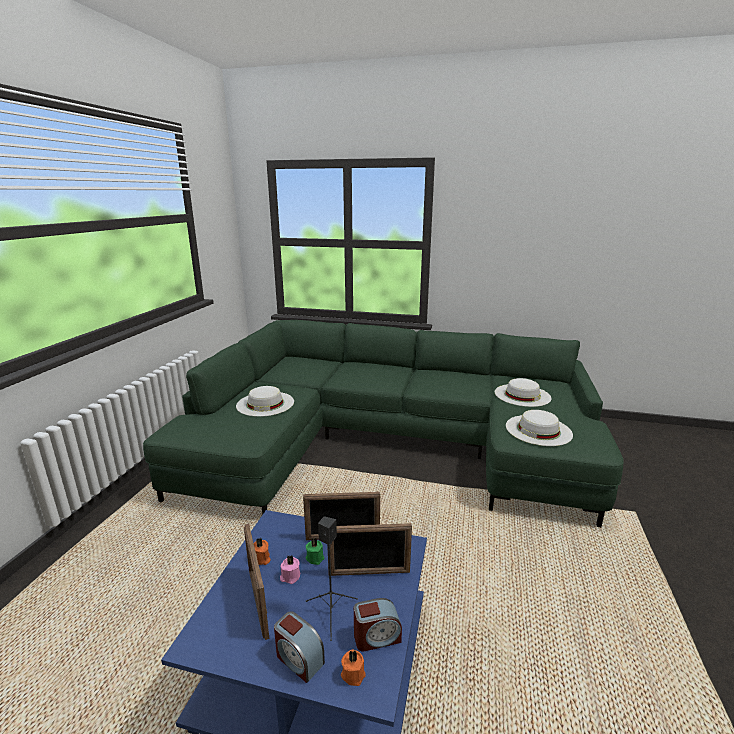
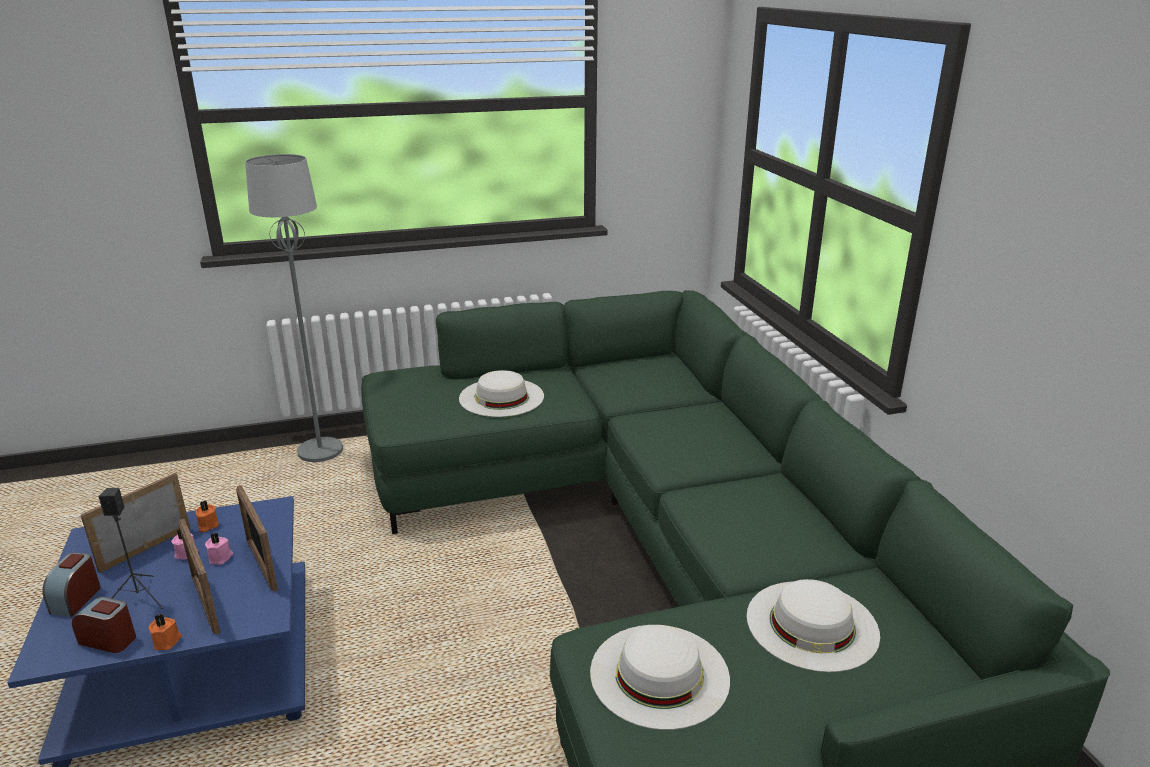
camera: 60 degrees right, 5 degrees up
(111, 531) = (321, 451): none -> grey floor lamp
(315, 557) = (221, 557): green candle -> pink candle
(353, 673) = (61, 638): orange candle -> orange candle (167, 641)
(376, 637) = (109, 639): alarm clock -> alarm clock turned 150 degrees clockwise

